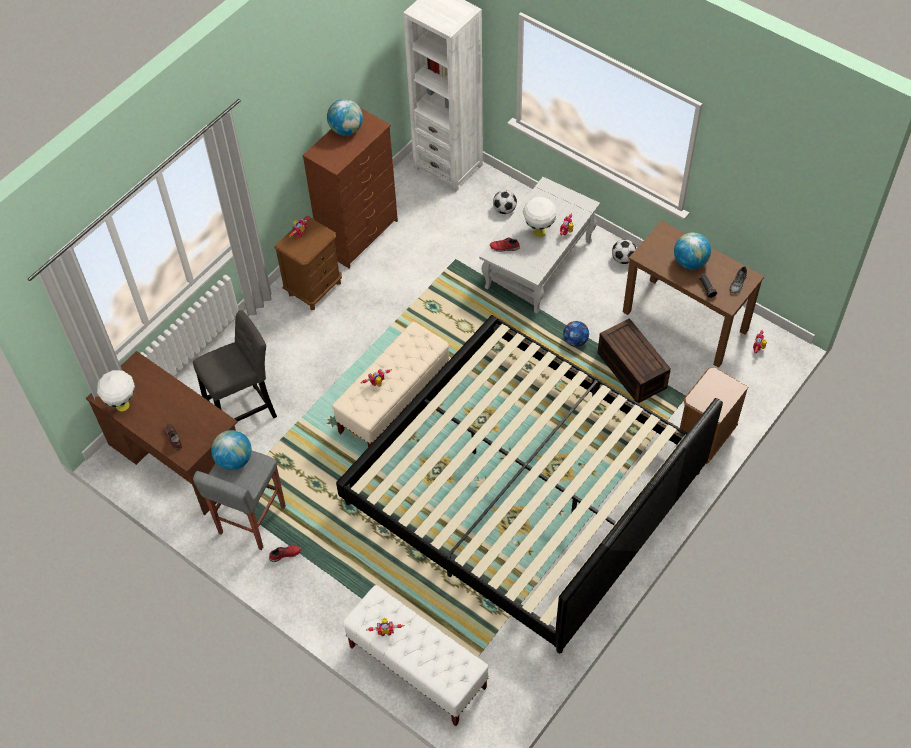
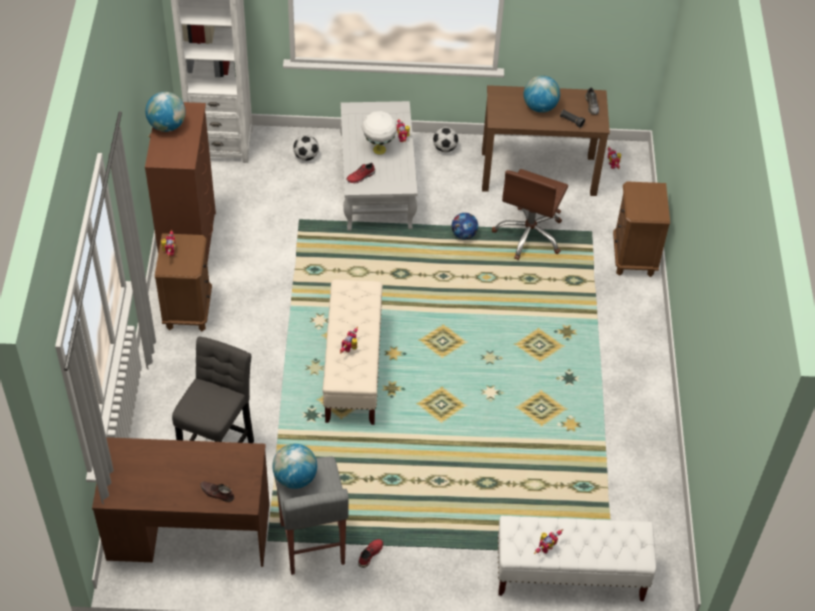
camera: 40 degrees left, 5 degrees down
(123, 405) = (139, 493): white table lamp -> none
(523, 488) = (527, 377): bed -> none
(630, 370) = (529, 234): brown storage box -> brown office chair

